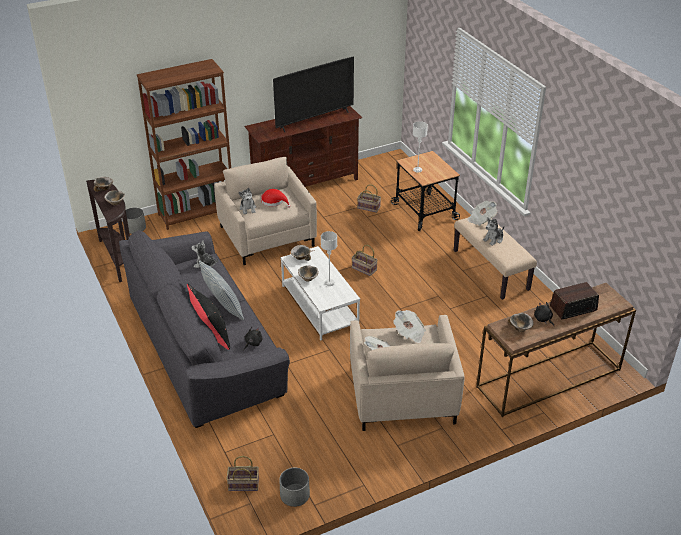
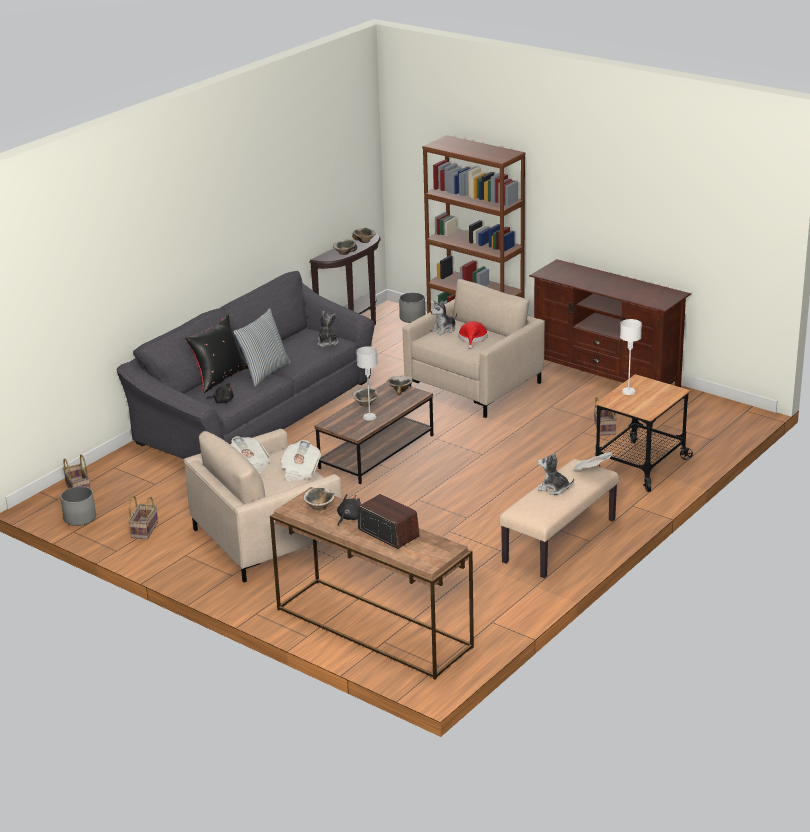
camera: 65 degrees right, 10 degrees down
(314, 120) = (619, 288): television -> none
(319, 306) = (376, 451): white coffee table -> brown coffee table
(363, 269) = (472, 458): basket -> basket (144, 529)

